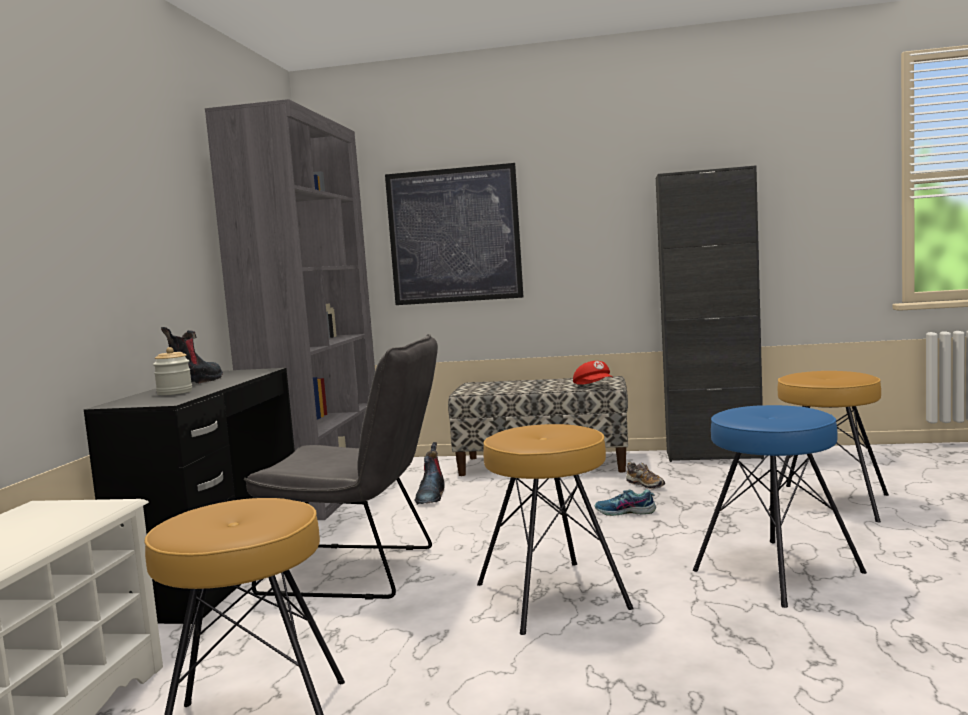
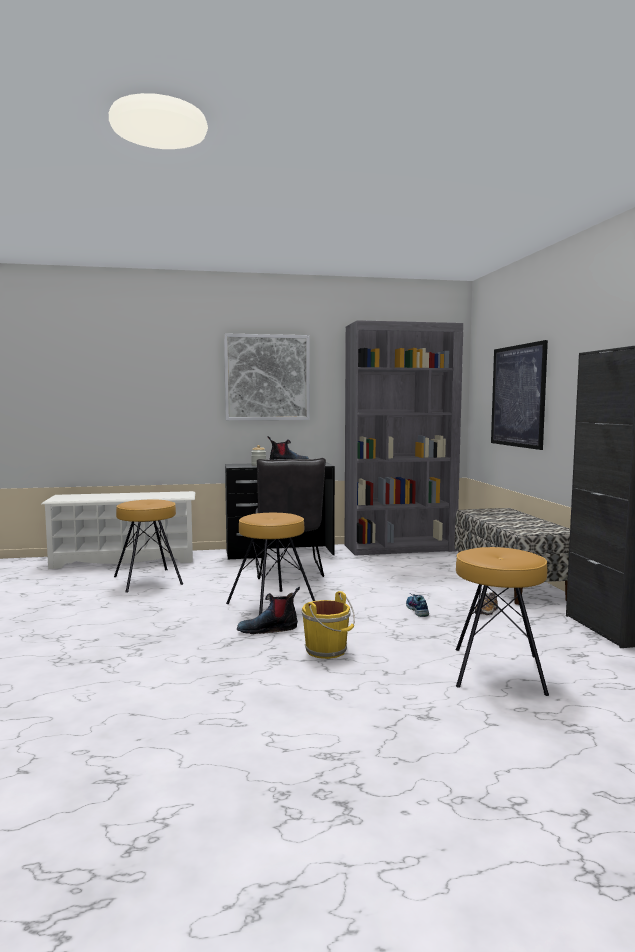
camera: 70 degrees right, 0 degrees up
(114, 197) = (267, 377): none -> picture
(430, 496) = (411, 567): boot -> boot (268, 629)
(594, 386) = (519, 529): red cap -> none
(776, 571) = (328, 651): blue stool -> yellow bucket

